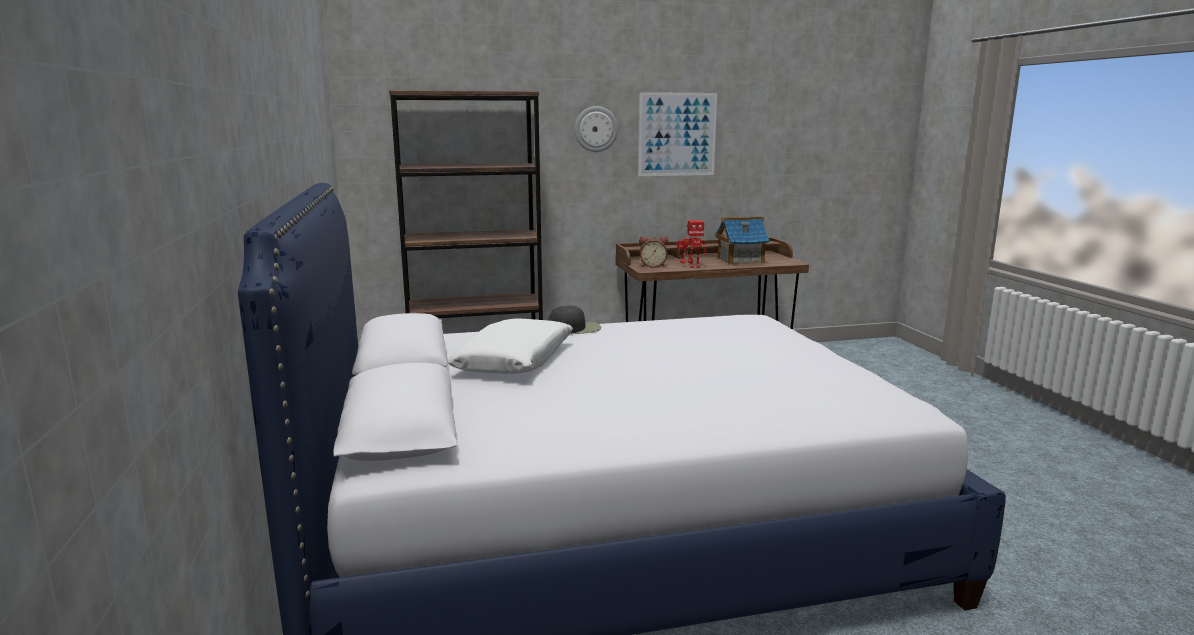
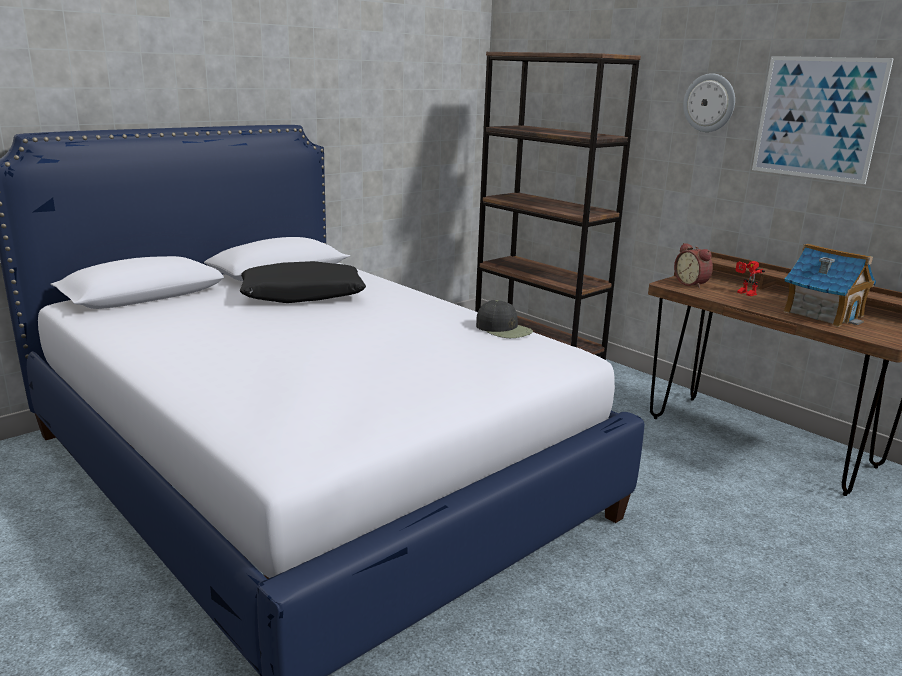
camera: 60 degrees right, 5 degrees up
(515, 360) = (302, 295): white pillow -> black pillow
(575, 328) = (415, 297): black cap -> black cap (504, 329)
(694, 267) = (730, 299): toy robot -> none

